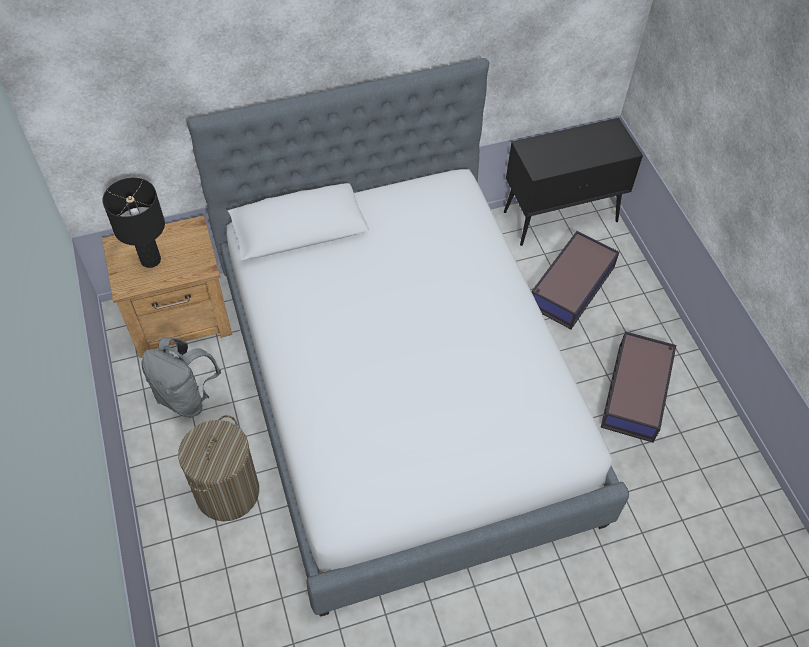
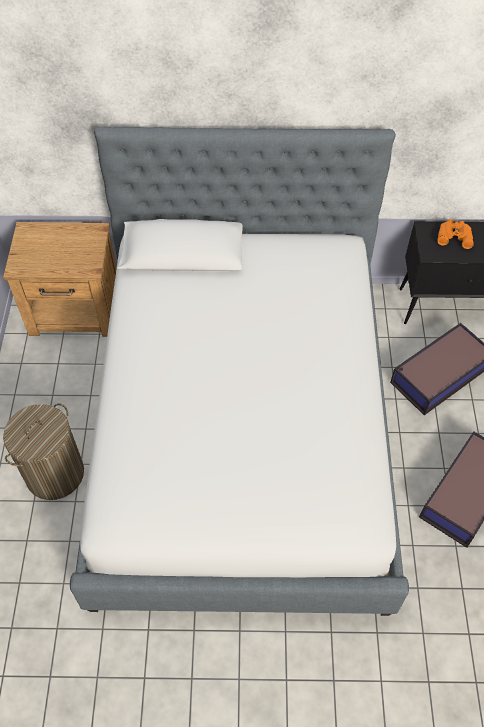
camera: 20 degrees right, 0 degrees up
(150, 260) = (48, 250): black table lamp -> none
(187, 397) = (54, 380): grey backpack -> none
(554, 147) = (454, 235): none -> orange binoculars

